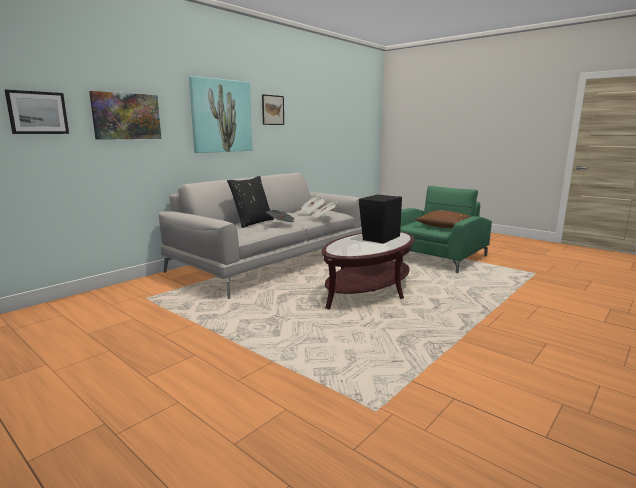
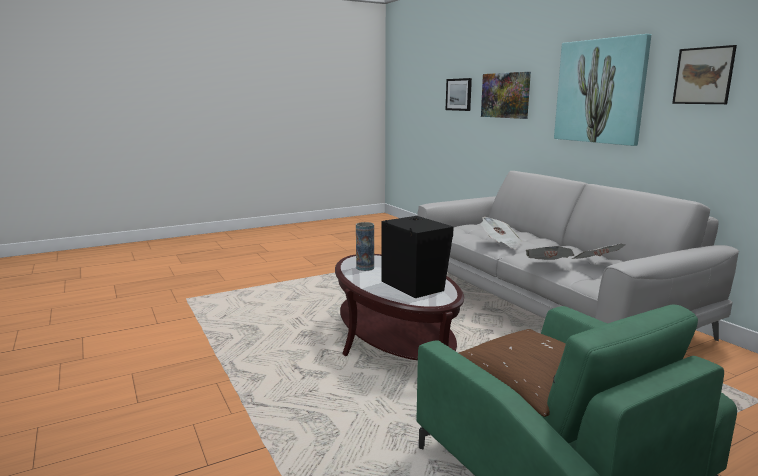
camera: 110 degrees right, 0 degrees up
(252, 223) = (522, 236): black pillow -> none
(361, 249) = (365, 268): none -> vase

